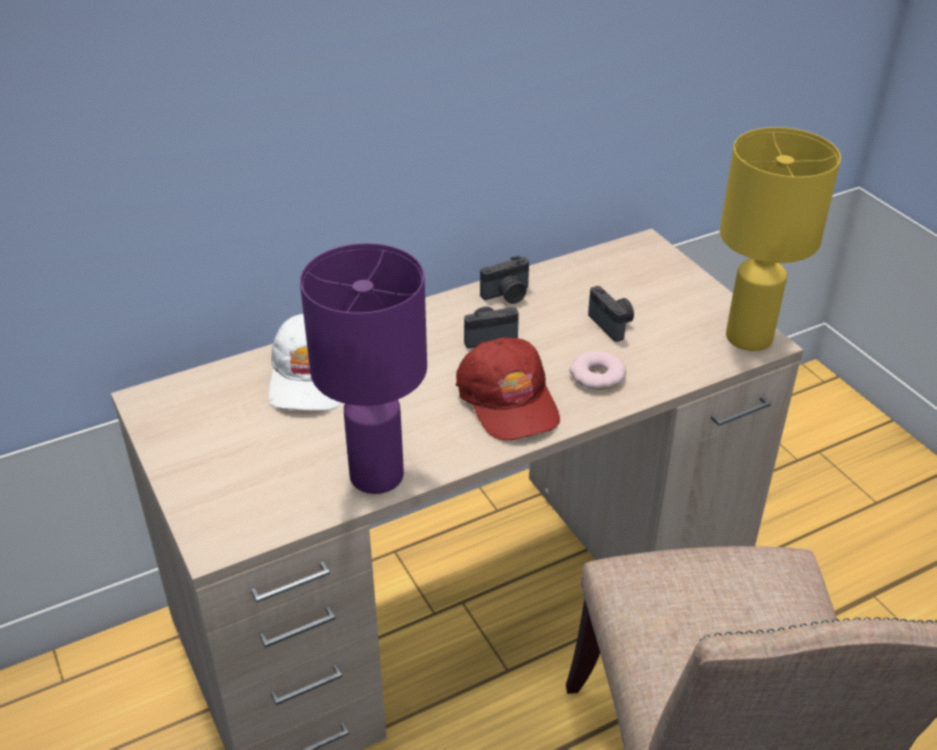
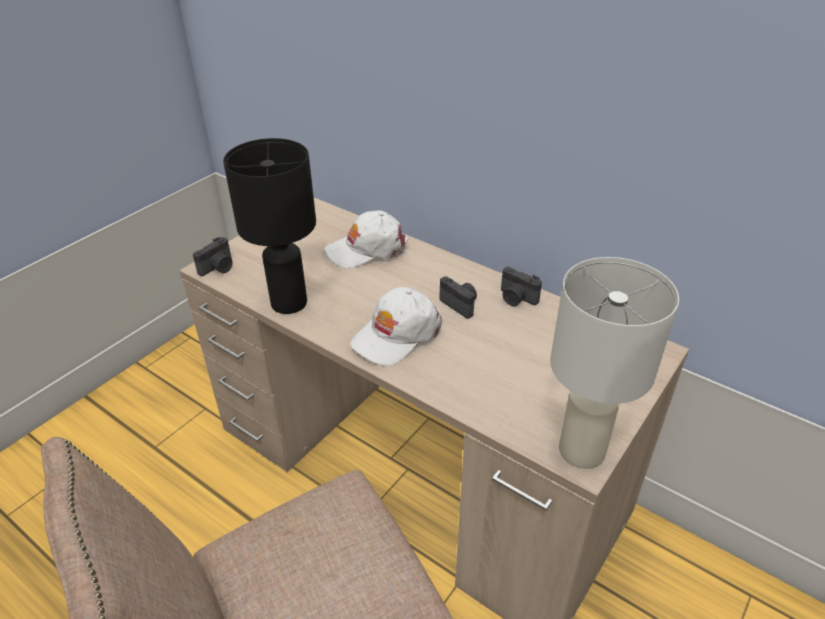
camera: 65 degrees right, 0 degrees up
(375, 475) = (288, 302): purple table lamp -> black table lamp
(509, 400) = (396, 334): red cap -> white cap
(597, 376) = (455, 370): donut -> none
(612, 324) = (527, 361): camera -> camera (218, 268)
(748, 338) = (580, 450): yellow table lamp -> white table lamp

